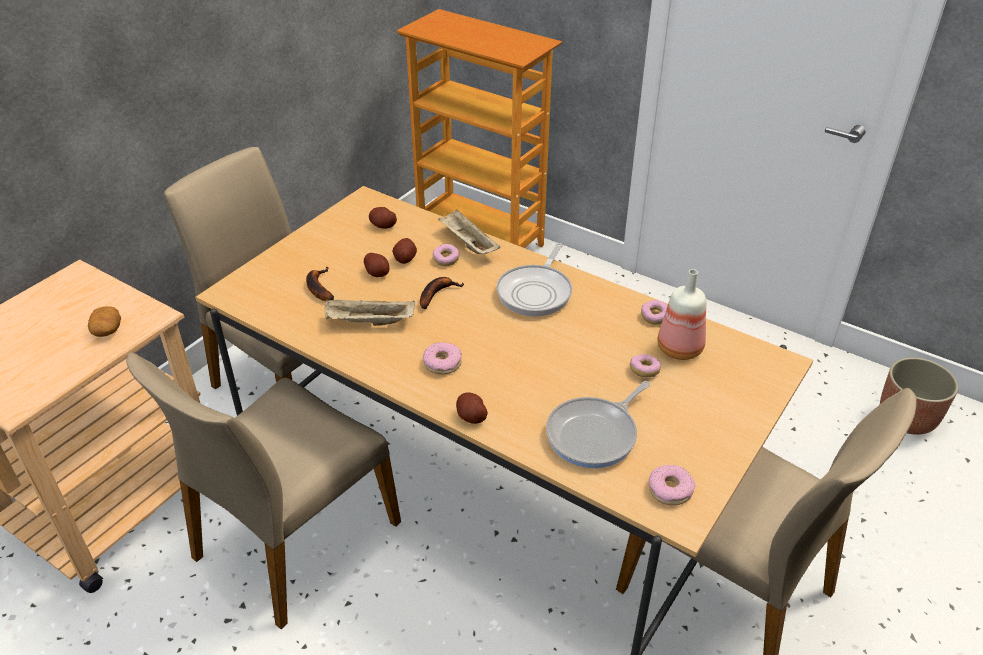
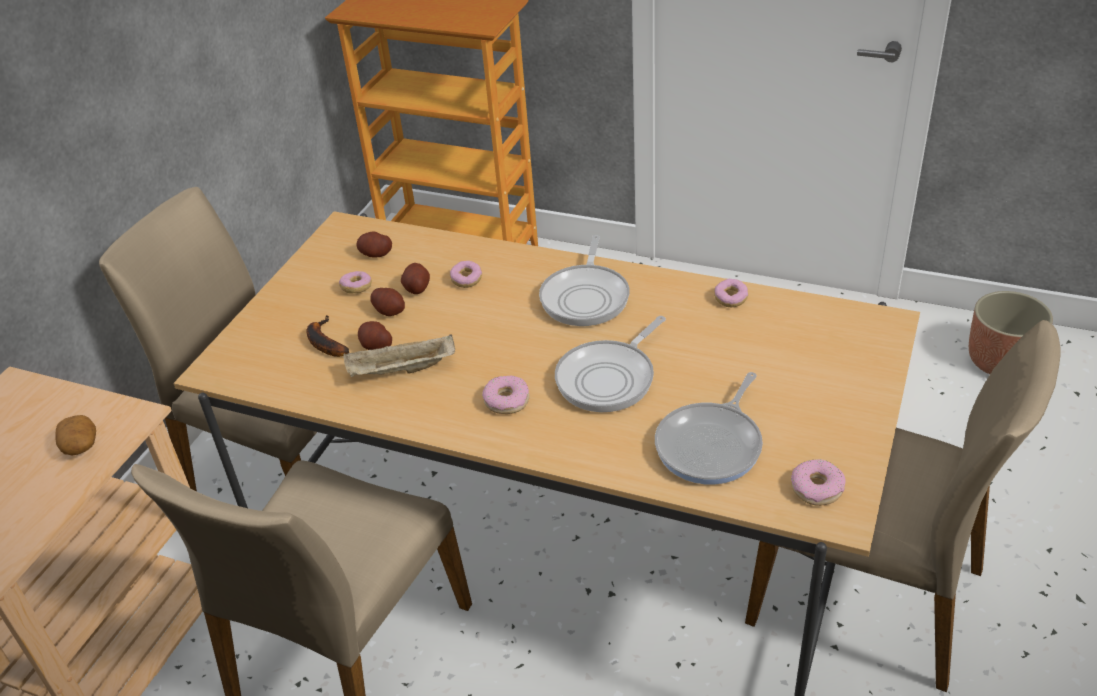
camera: 10 degrees left, 0 degrees up
(436, 294) = (470, 322): banana -> none
(468, 244) = (485, 256): beige tray -> none
(471, 416) = (563, 455): potato -> potato (376, 346)
(531, 362) = (609, 378): none -> frying pan
(644, 371) = (741, 362): donut -> donut (356, 288)
(681, 349) = (773, 329): bottle -> none

